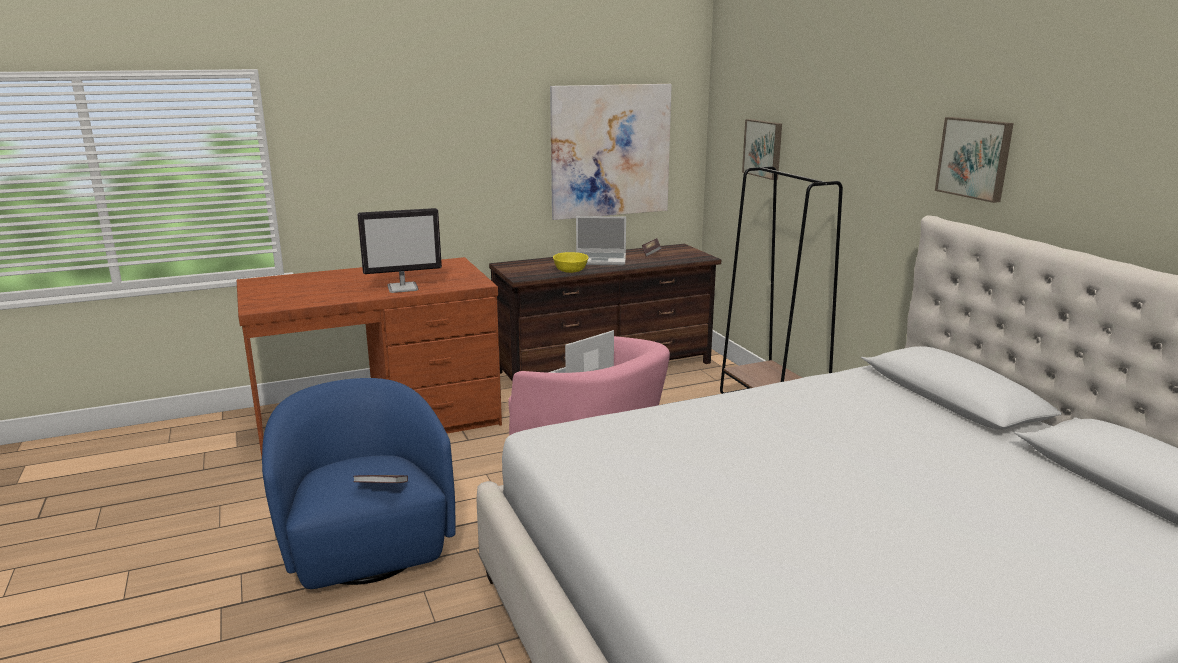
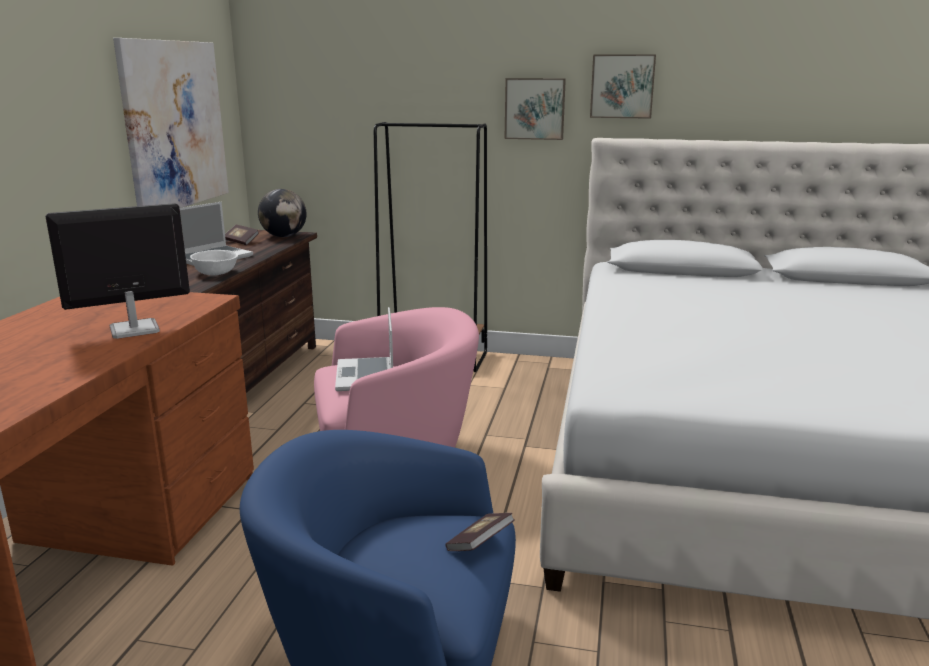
camera: 55 degrees left, 0 degrees up
(403, 288) = (133, 330): monitor -> monitor turned 135 degrees counterclockwise
(571, 271) = (216, 273): yellow bowl -> white bowl
(688, 256) = (284, 236): none -> globe
(764, 148) = (347, 108): picture -> picture (535, 108)

